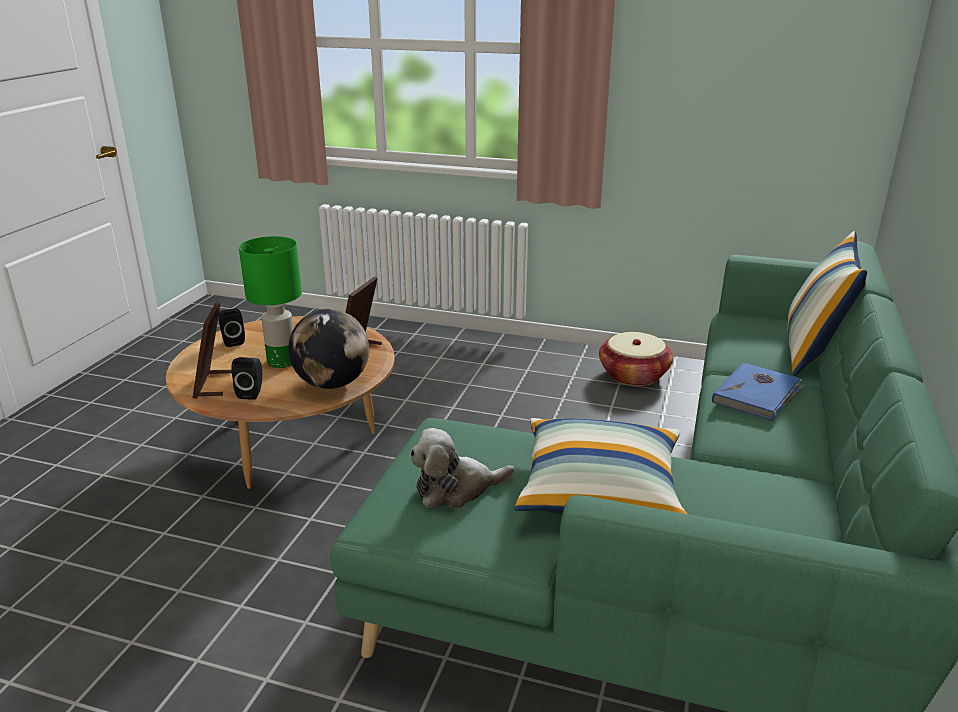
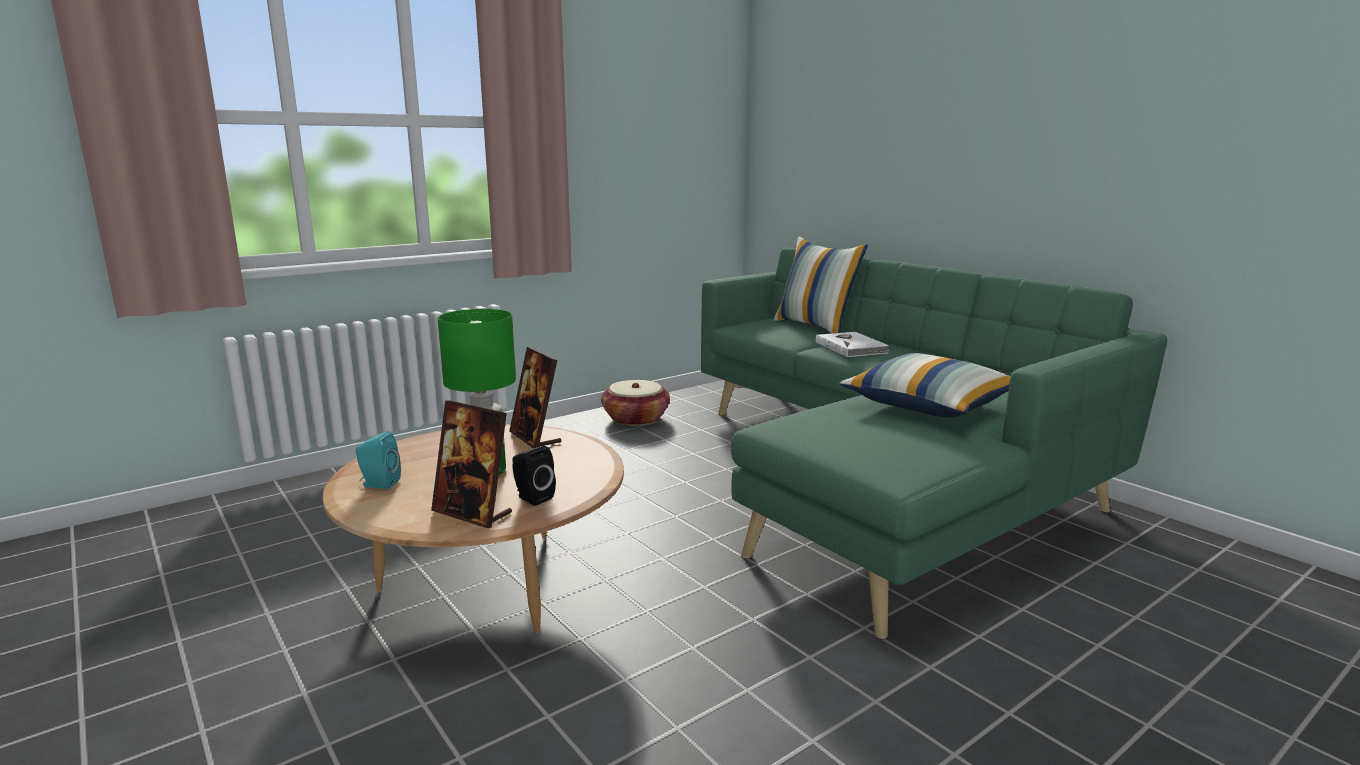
camera: 55 degrees left, 10 degrees down
(232, 341) = (378, 484): black speaker -> turquoise speaker
(332, 384) = (581, 461): globe -> none
(456, 489) = (882, 439): plush toy -> none
(757, 395) = (851, 347): blue book -> white book

